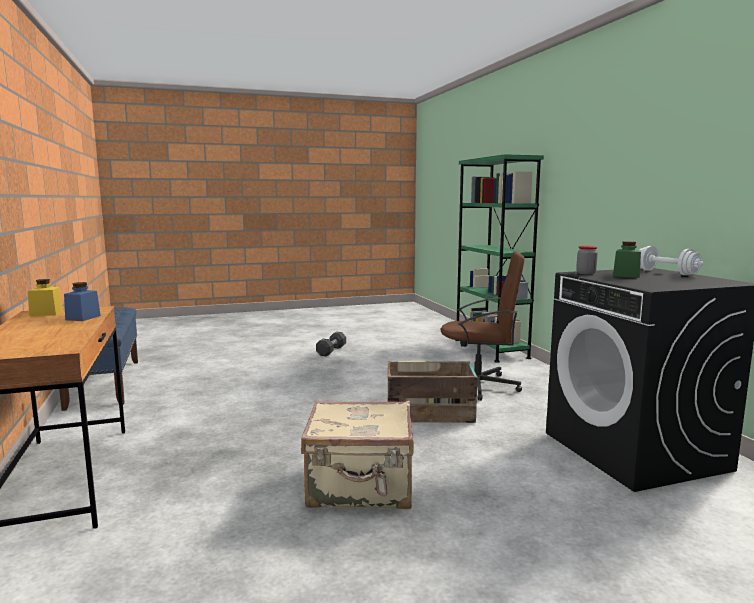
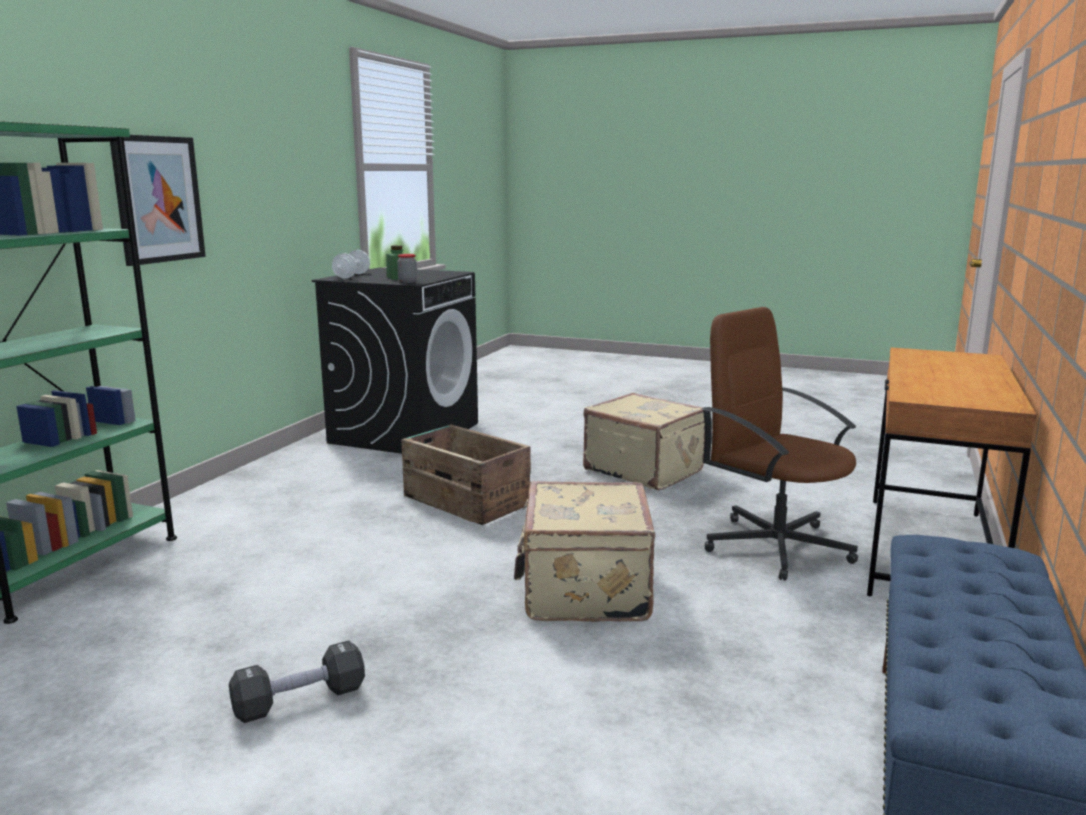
camera: 140 degrees left, 5 degrees up
(46, 313) = (983, 400): yellow jar -> none
(83, 318) = (919, 383): blue jar -> none
(285, 393) = (583, 590): none -> beige suitcase
(479, 386) = (325, 512): brown office chair -> brown office chair (775, 546)
(583, 190) = (158, 199): none -> picture

